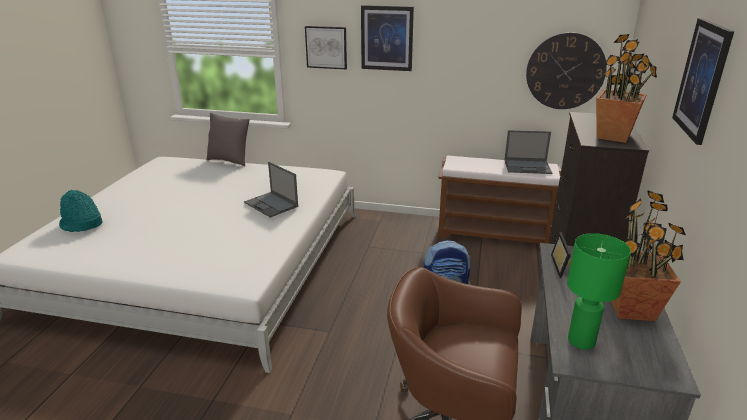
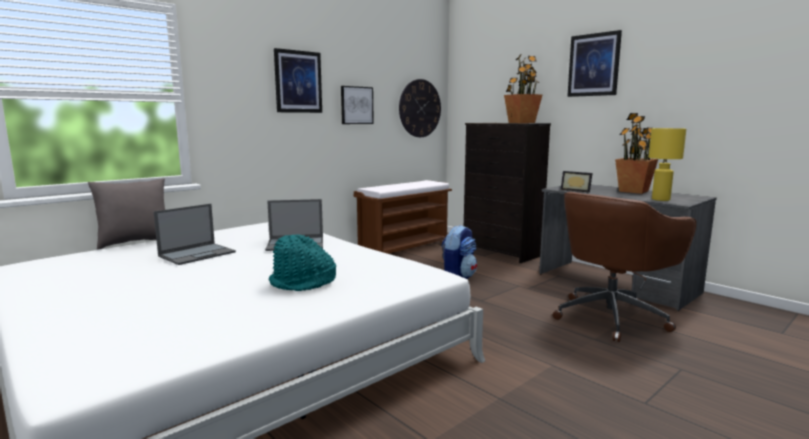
camera: 55 degrees left, 15 degrees down
(81, 224) = (97, 328): turquoise hat -> turquoise hat (303, 283)
(326, 47) = (239, 91): picture -> picture (356, 105)
(528, 167) = (418, 183): laptop -> laptop (198, 254)
(582, 341) = (660, 199): green table lamp -> yellow table lamp

